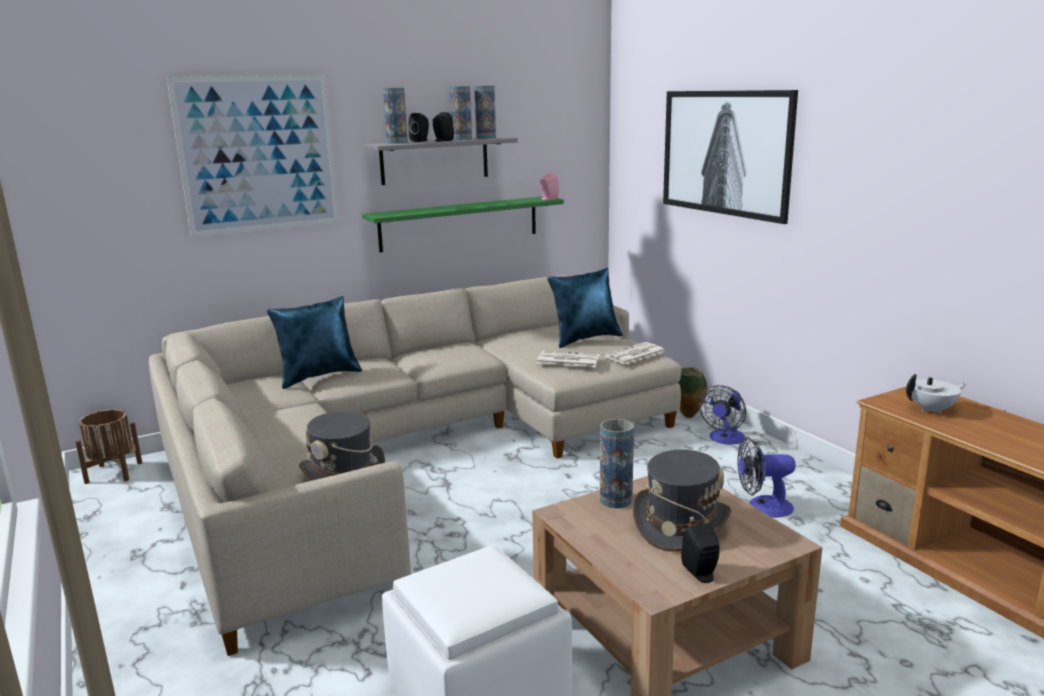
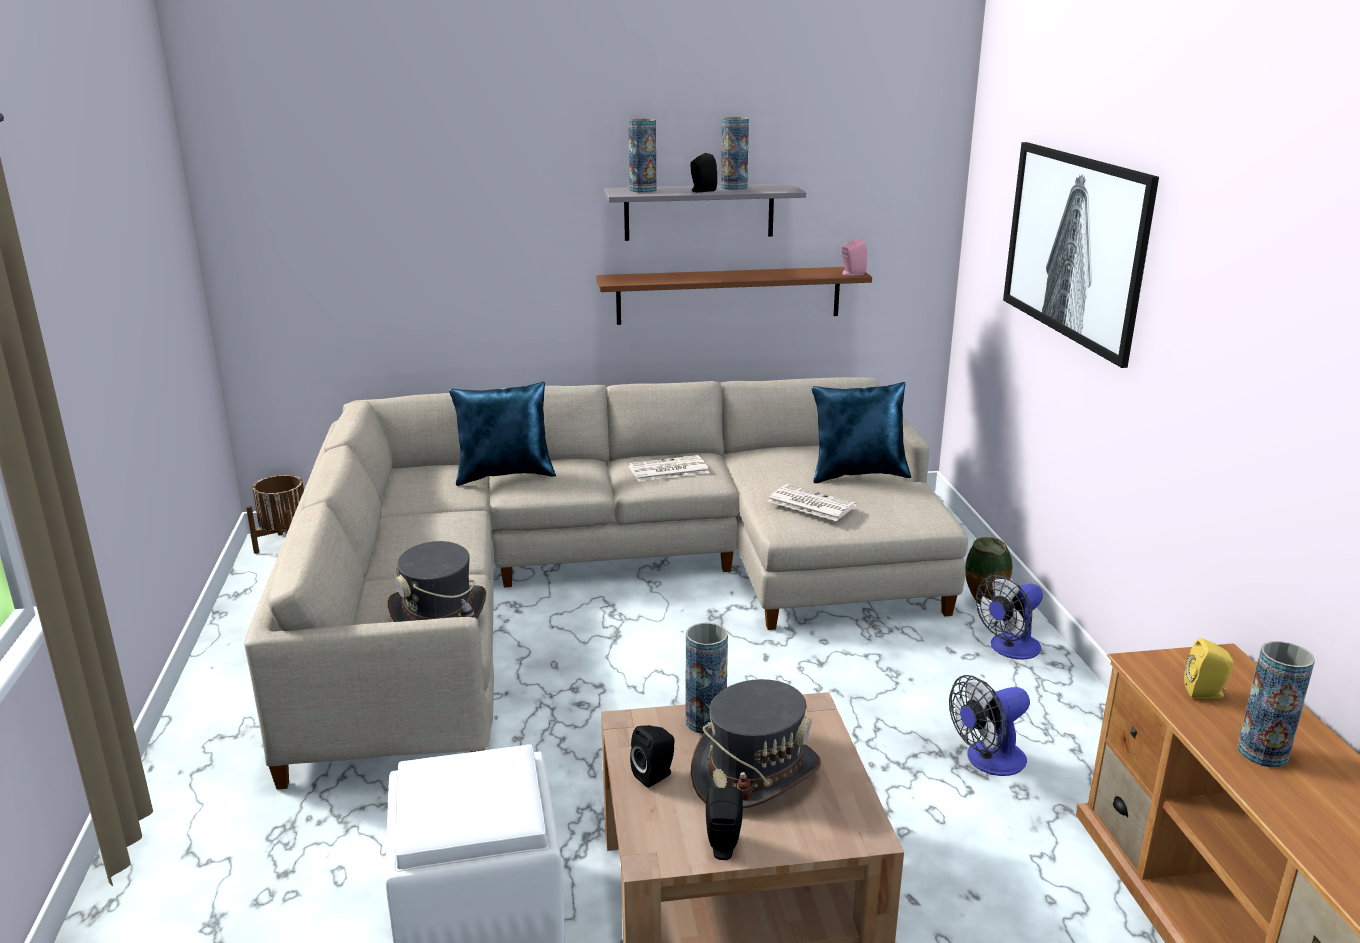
camera: 20 degrees right, 5 degrees up
(258, 154) = (471, 196): picture -> none
(421, 141) = (677, 188): black speaker -> black speaker (655, 775)
(460, 223) = (729, 295): green shelf -> brown shelf
(486, 138) = (767, 187): vase -> vase (1262, 752)
(634, 354) = (907, 510): newspaper -> newspaper (667, 470)
(762, 507) = (987, 761): fan -> fan turned 45 degrees counterclockwise
(932, 410) = (1206, 693): white teapot -> yellow speaker

